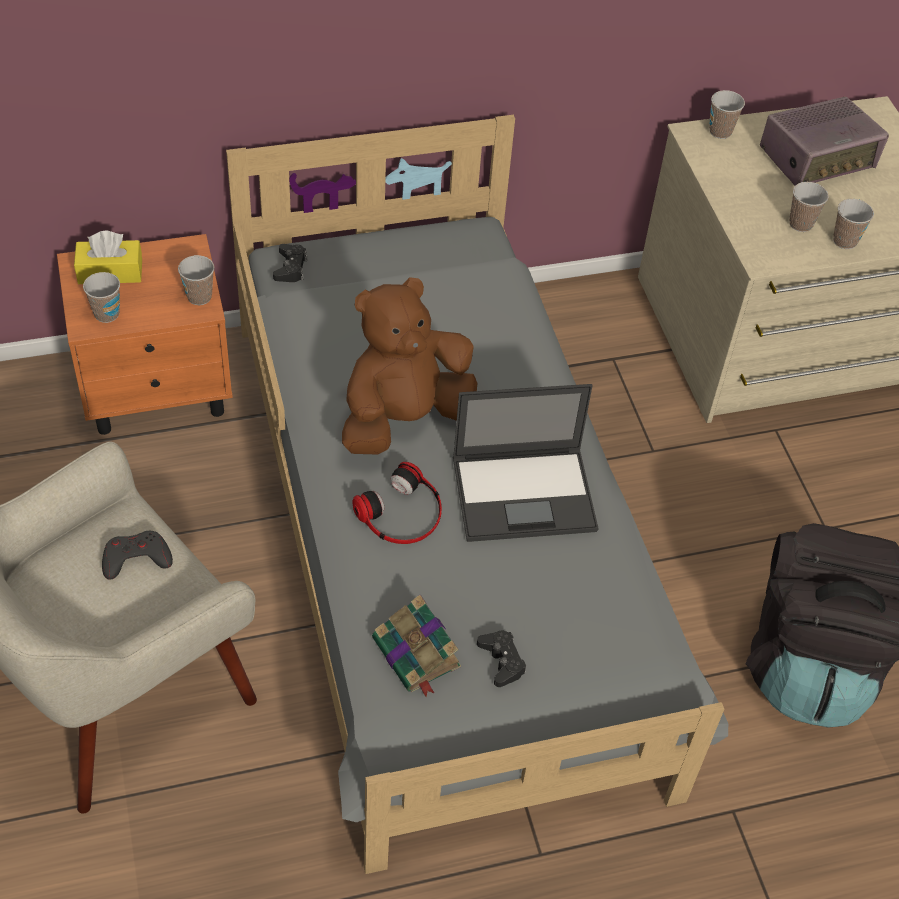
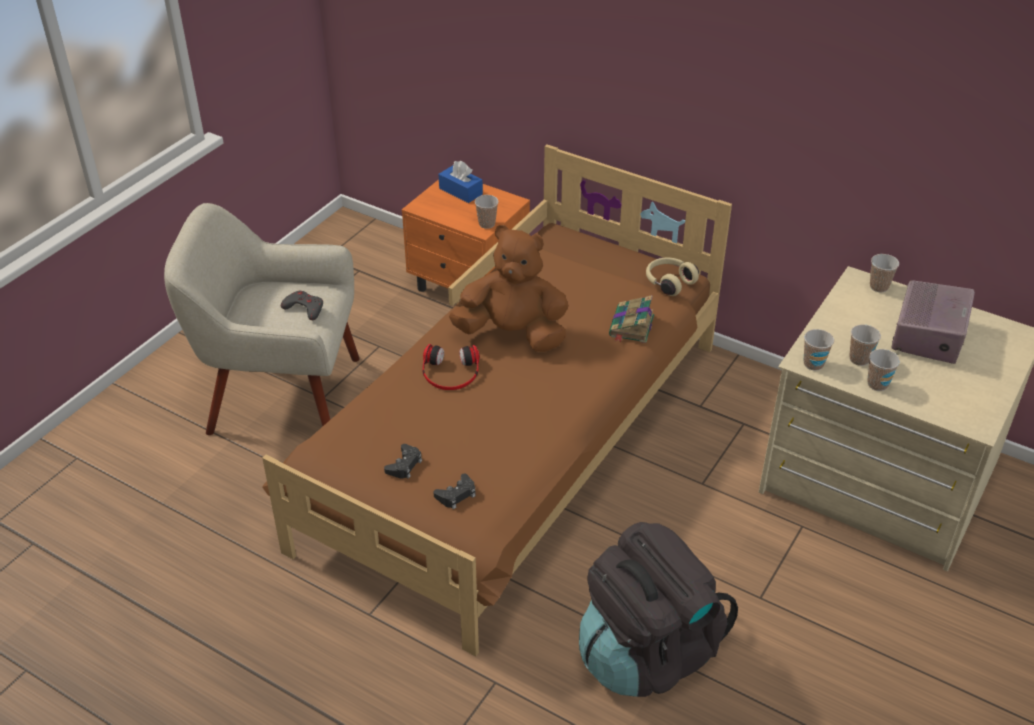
camera: 50 degrees right, 10 degrees down
(107, 314) = (434, 207): cup -> cup (813, 364)
(110, 272) = (460, 191): yellow tissue box -> blue tissue box
(290, 267) = (554, 238): black game controller -> black game controller (456, 495)
(417, 654) = (370, 433): book -> book (631, 327)
(443, 544) = (516, 445): grey bed -> brown bed
(474, 247) = (668, 282): none -> beige headphones
(525, 494) = (526, 406): laptop -> none
(817, 159) = (928, 335): radio -> radio turned 90 degrees counterclockwise

